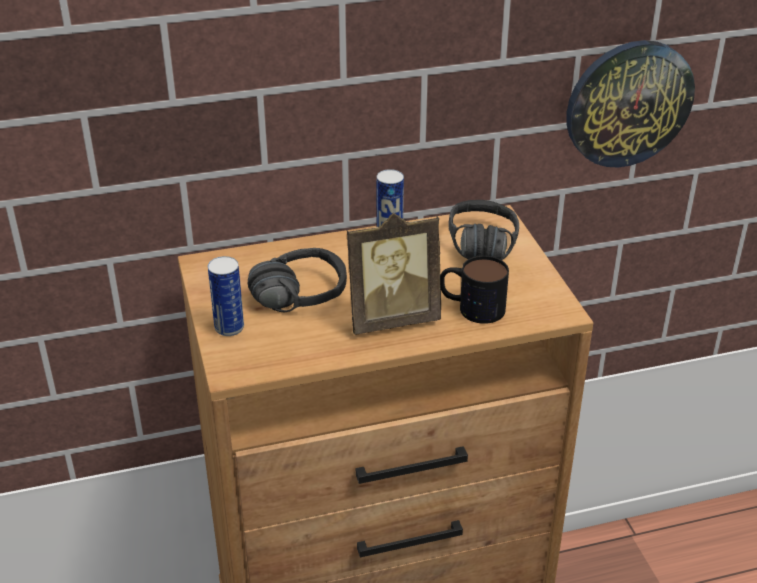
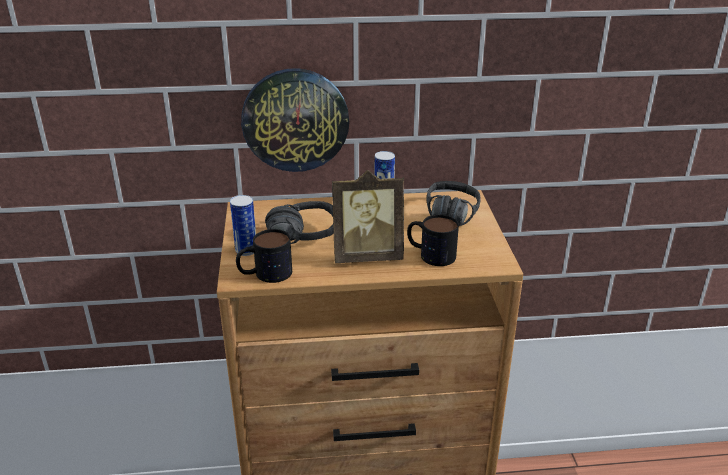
camera: 10 degrees right, 5 degrees down
(266, 360) = (265, 274): none -> mug
(628, 103) = (577, 120): wall clock -> wall clock (295, 120)

